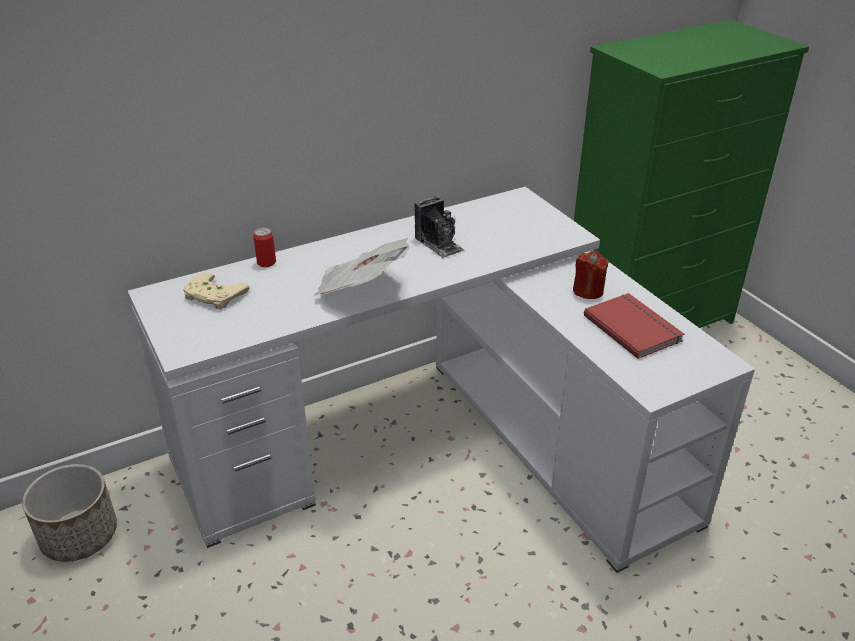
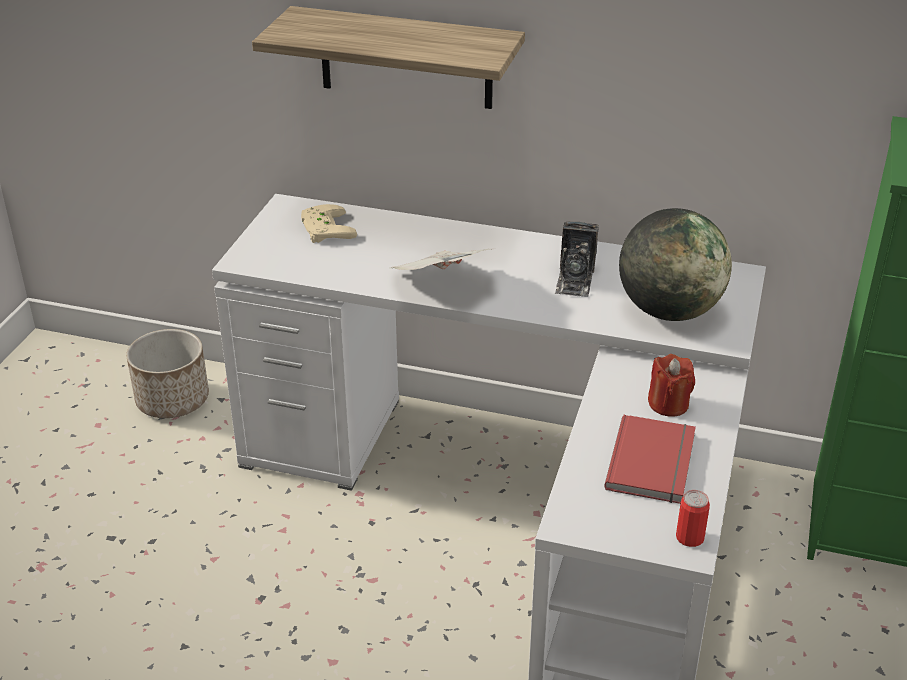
camera: 45 degrees right, 0 degrees up
(235, 114) = (406, 58): none -> shelf
(266, 262) = (403, 221): can -> can (689, 537)
(519, 235) = (668, 311): none -> globe

